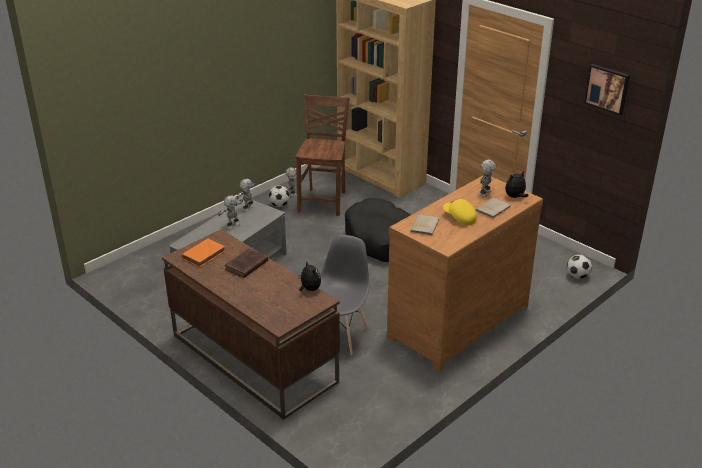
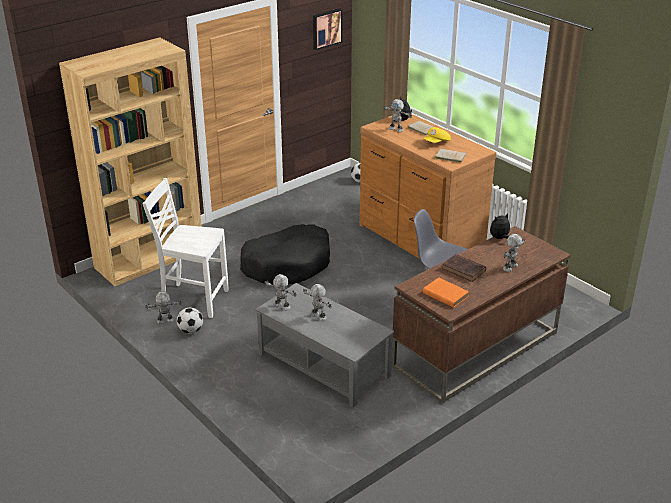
camera: 85 degrees left, 0 degrees up
(250, 294) = (511, 267): none -> toy robot
(323, 201) = (193, 299): brown chair -> white chair

